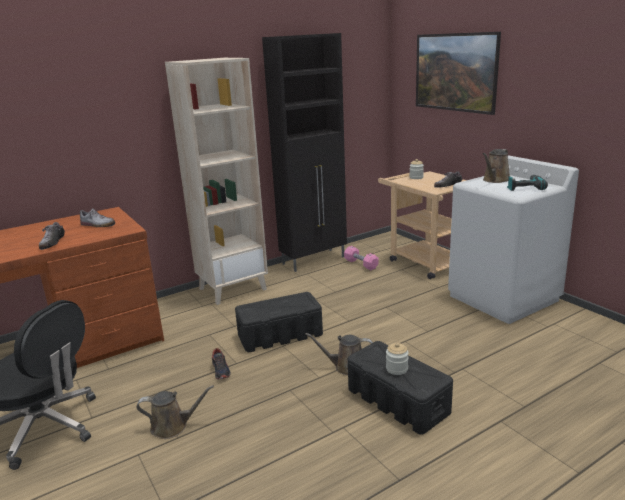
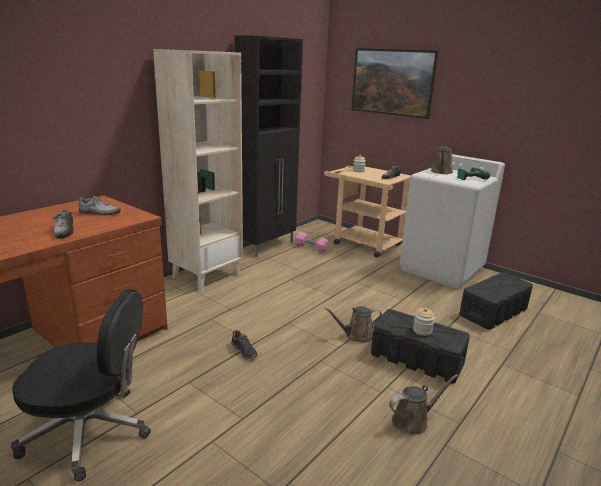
camera: 20 degrees left, 0 degrees up
(173, 426) = (230, 409): brown watering can -> brown watering can (413, 421)
(280, 335) = (280, 313): black storage box -> black storage box (493, 312)

